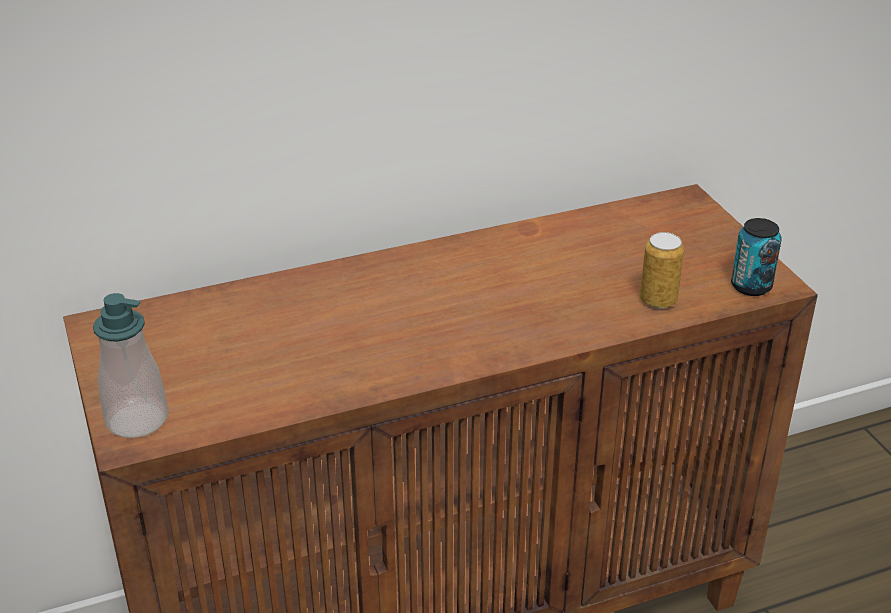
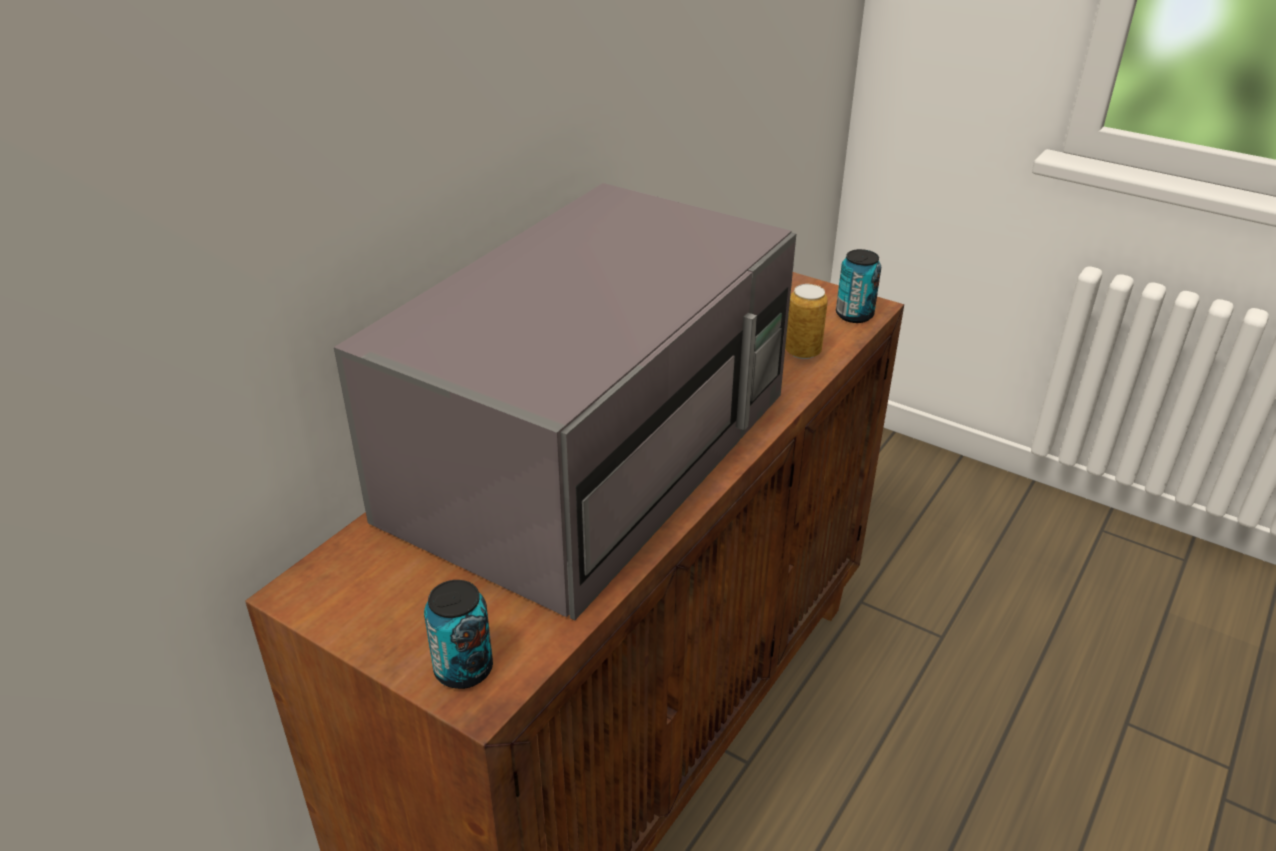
camera: 35 degrees left, 0 degrees up
(137, 419) = (463, 669): soap dispenser -> can
(388, 311) = (594, 450): none -> grey microwave

